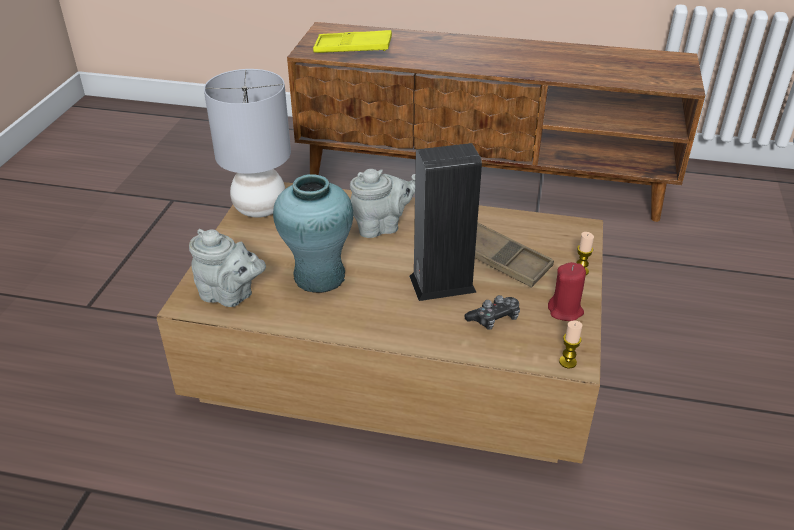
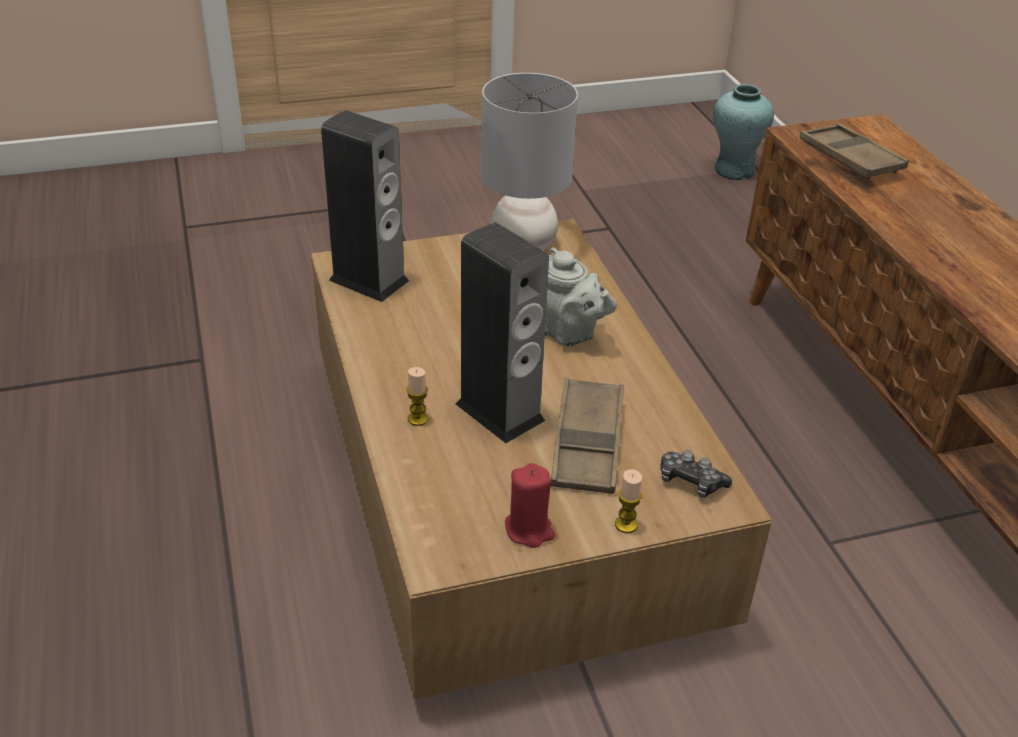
camera: 60 degrees right, 0 degrees up
(230, 295) = (369, 280): grey teapot -> speaker
(319, 277) = (441, 322): turquoise vase -> turquoise vase (734, 170)
(353, 48) = (850, 158): yellow tray -> brown tray
(494, 318) = (467, 471): game controller -> game controller (690, 482)
(567, 362) = (430, 556): candle -> candle (418, 419)

